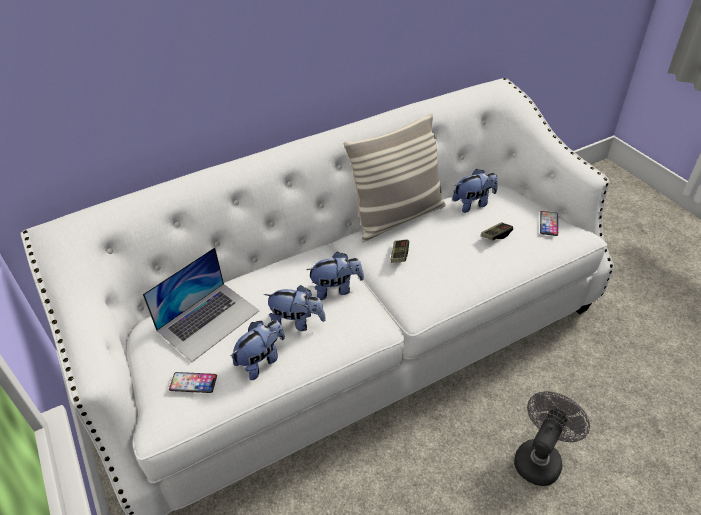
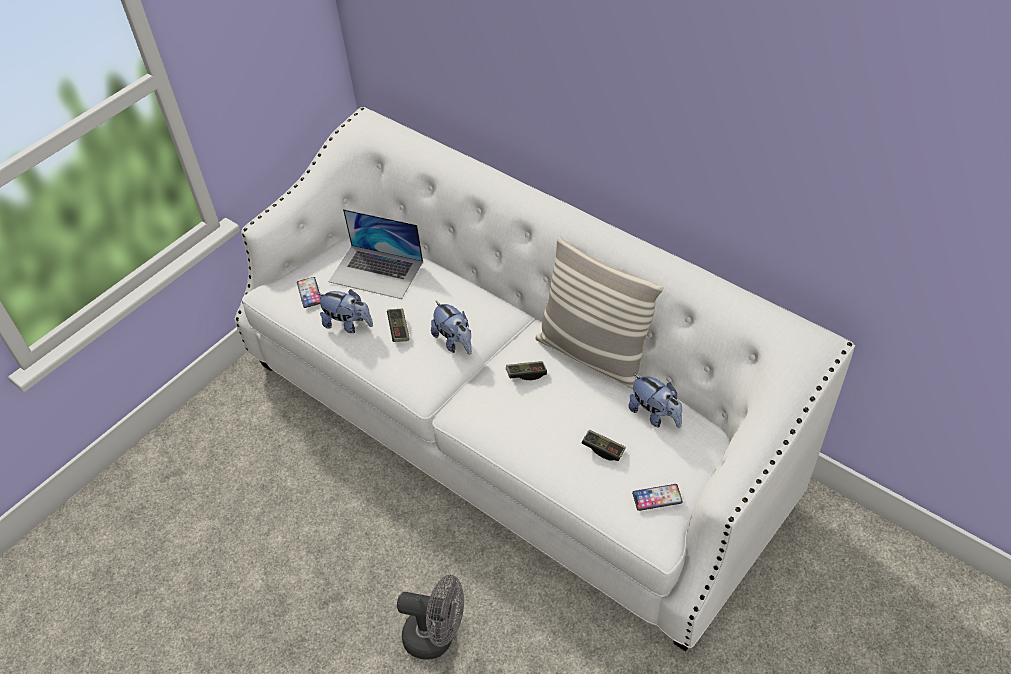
camera: 70 degrees right, 5 degrees up
(297, 322) = (399, 329): plush toy -> game controller

